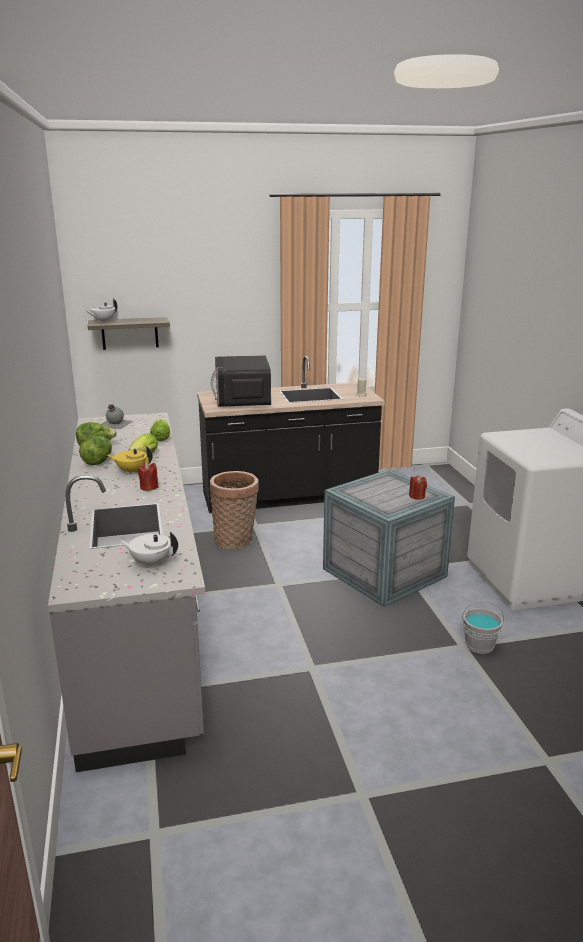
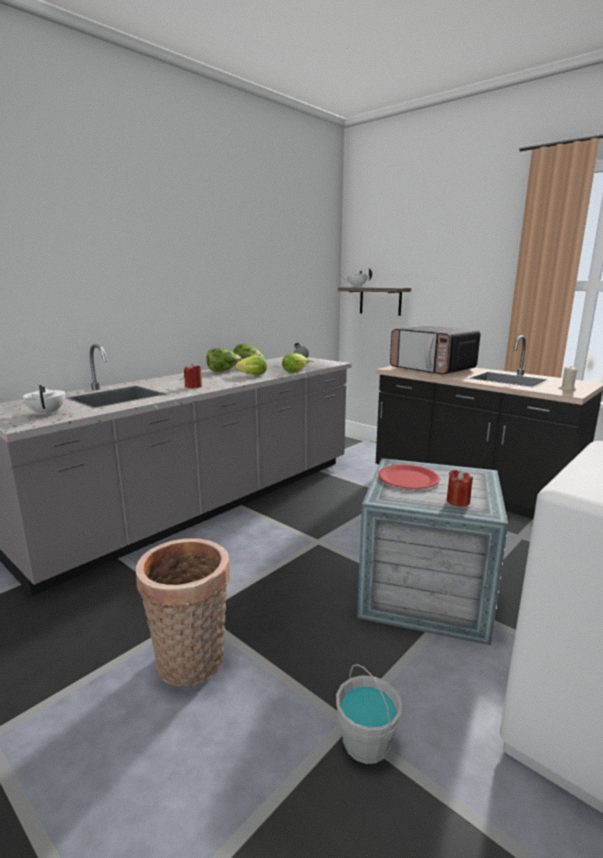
camera: 55 degrees right, 5 degrees down
(131, 471) = (218, 378): yellow teapot -> none
(236, 541) = (358, 497): basket -> basket (191, 664)
(242, 399) = (433, 369): microwave -> microwave turned 90 degrees counterclockwise
(370, 495) = (408, 478): none -> red plate

